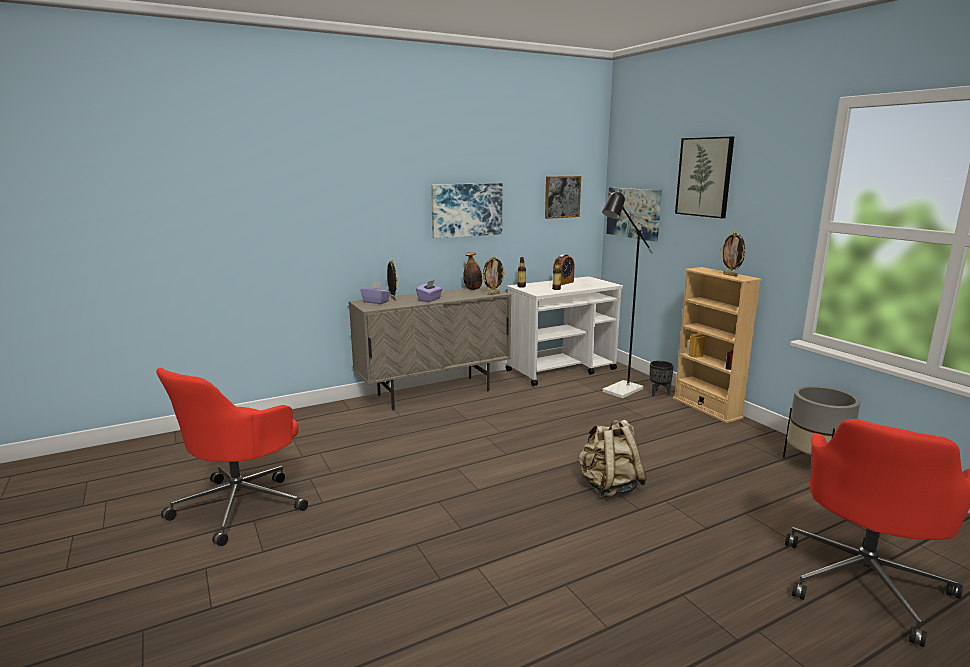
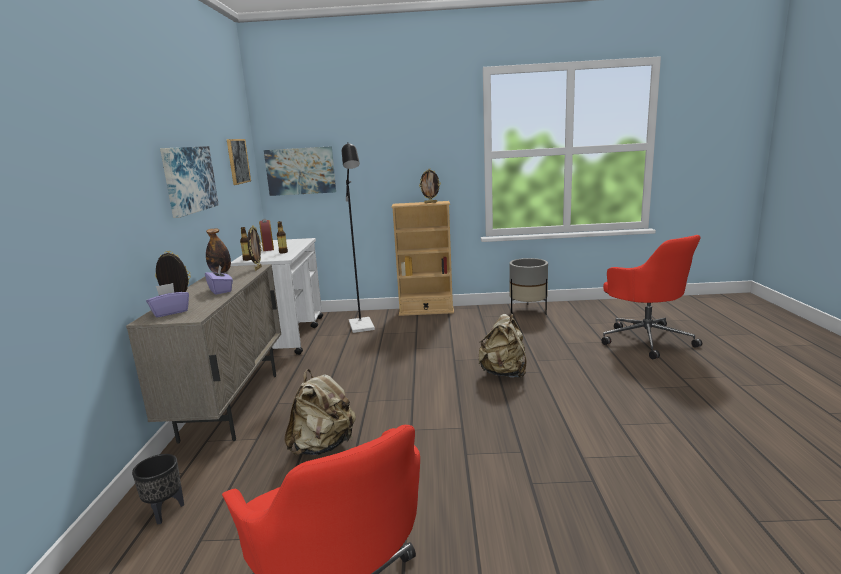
camera: 60 degrees left, 0 degrees up
(407, 441) = (323, 446): none -> beige backpack
(659, 393) = (384, 317): black planter -> black planter (165, 511)
(704, 177) = (377, 130): picture -> none

